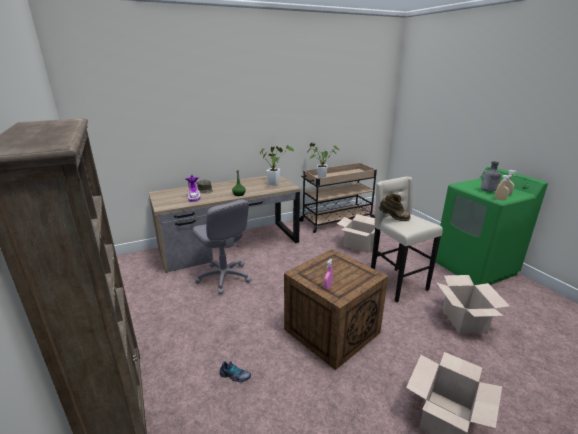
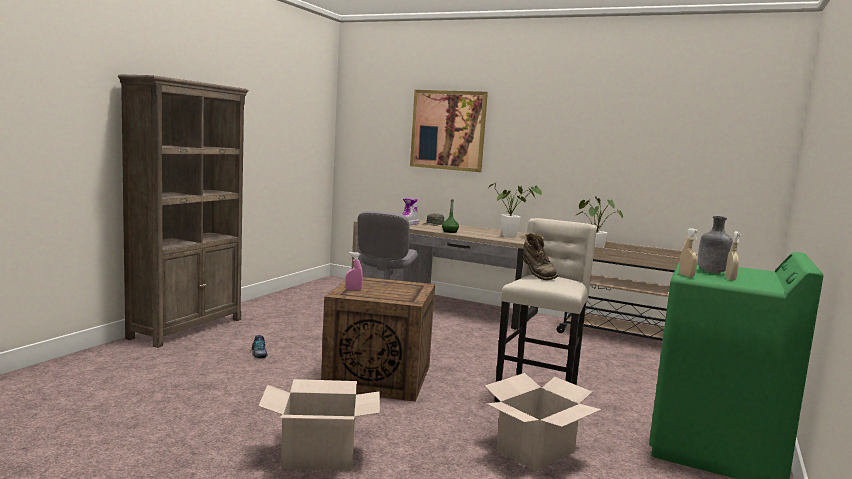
camera: 50 degrees right, 15 degrees down
(192, 109) = (448, 130): none -> picture
(359, 245) = (589, 360): cardboard box -> none

